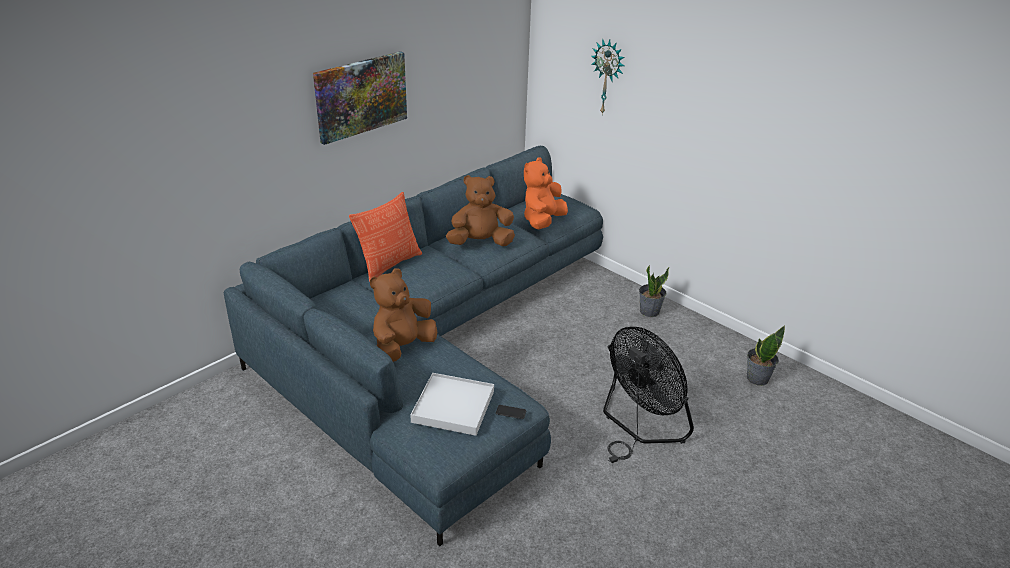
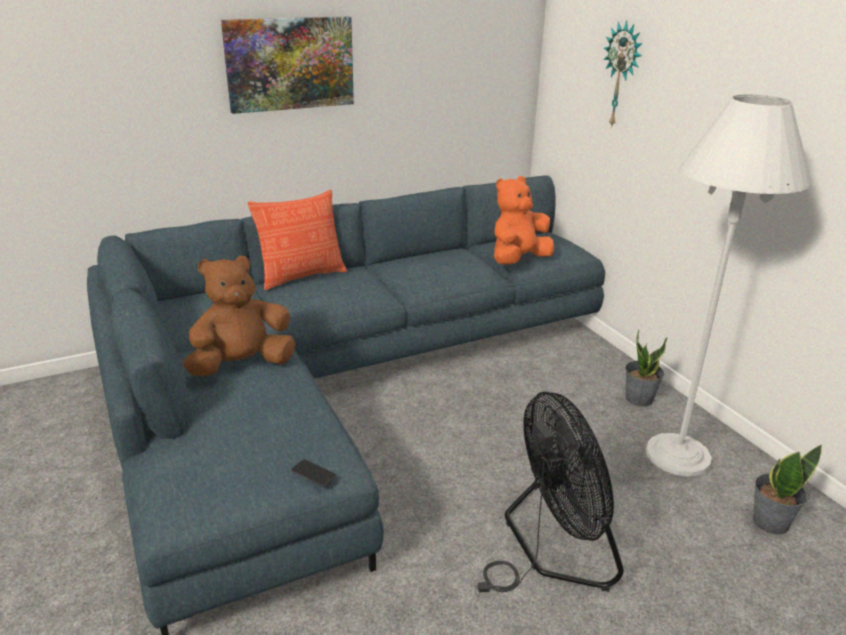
camera: 20 degrees right, 5 degrees down
(453, 406) = (241, 447): white tray -> none
(480, 243) = (424, 270): brown plush toy -> none
(689, 347) = (678, 455): none -> white floor lamp

